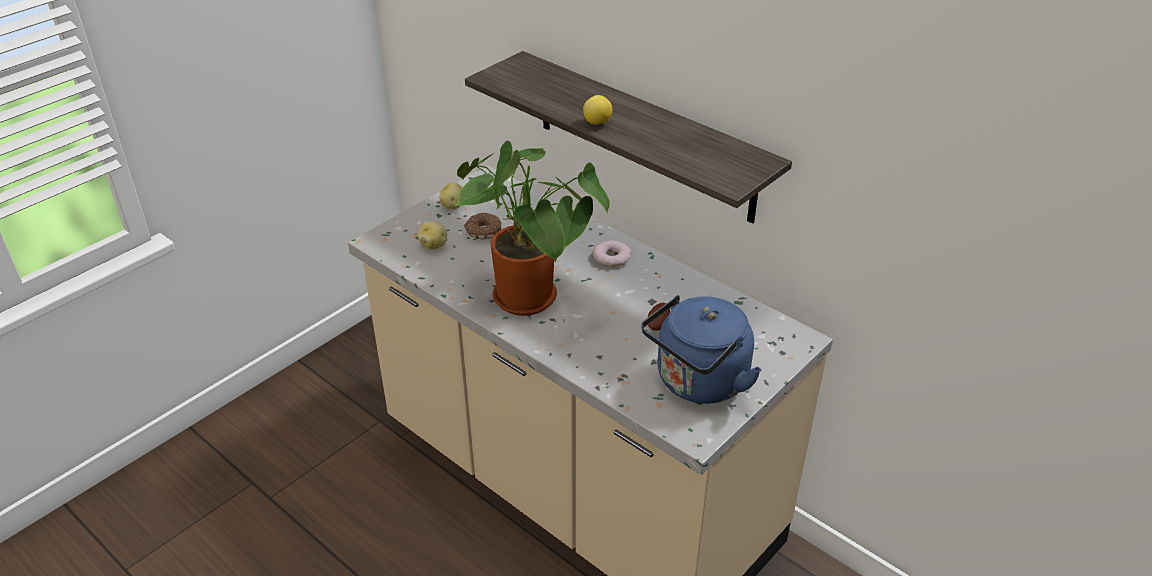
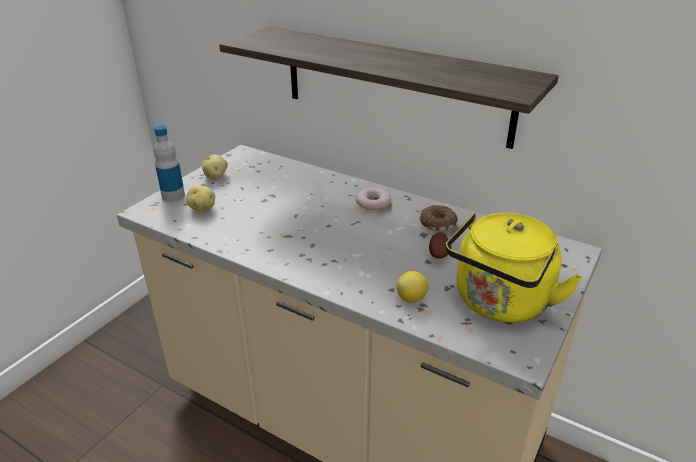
camera: 10 degrees left, 5 degrees down
(406, 226) = (173, 196): none -> bottle
(483, 231) = (247, 193): donut -> donut (437, 223)
(532, 300) = (309, 245): potted plant -> none
(598, 123) = (359, 62): lemon -> lemon (411, 298)
(698, 383) = (499, 303): blue kettle -> yellow kettle

